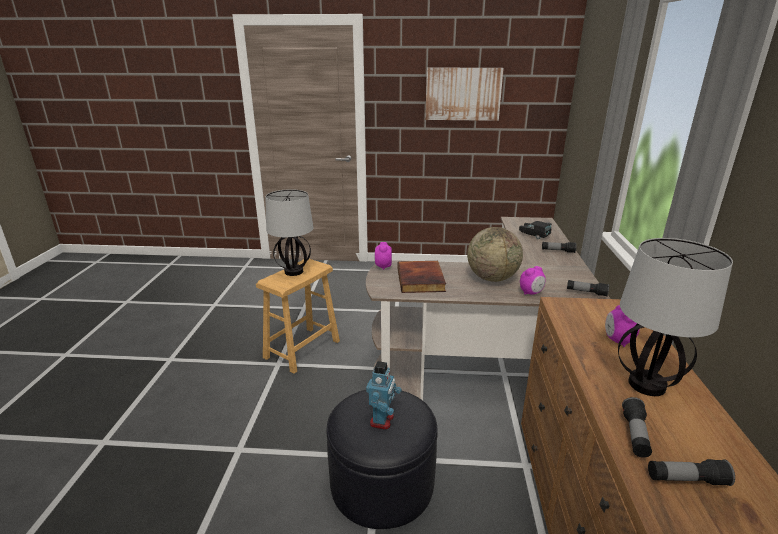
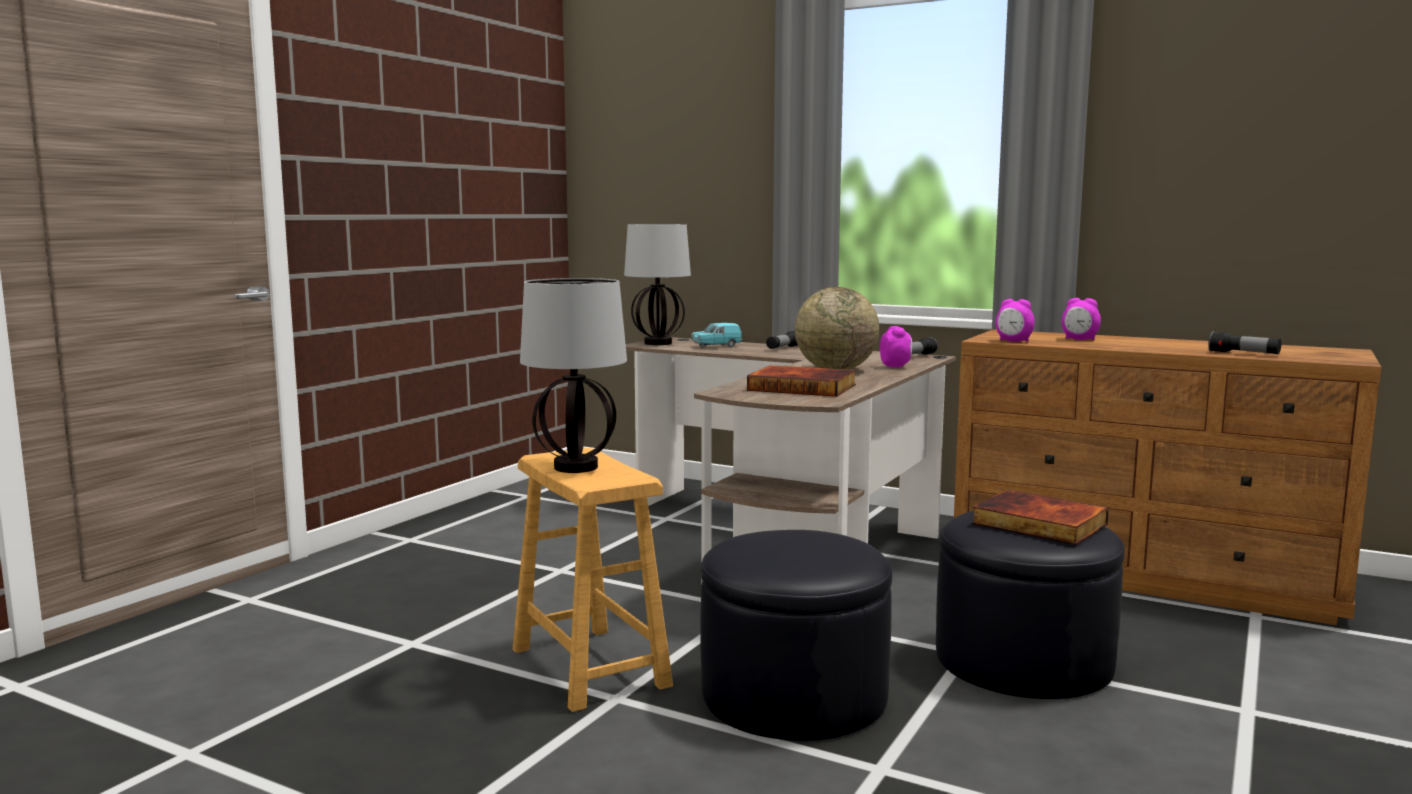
camera: 65 degrees left, 15 degrees down
(299, 408) = (794, 695): none -> black ottoman
(382, 420) = (1037, 524): toy robot -> book
(383, 266) = (726, 394): alarm clock -> alarm clock (1013, 341)
(463, 94) = (442, 148): picture -> none
(534, 235) = (716, 346): black toy car -> turquoise toy car
(645, 385) = (1164, 344): table lamp -> table lamp (657, 343)
(686, 480) = (1301, 354): flashlight -> none

